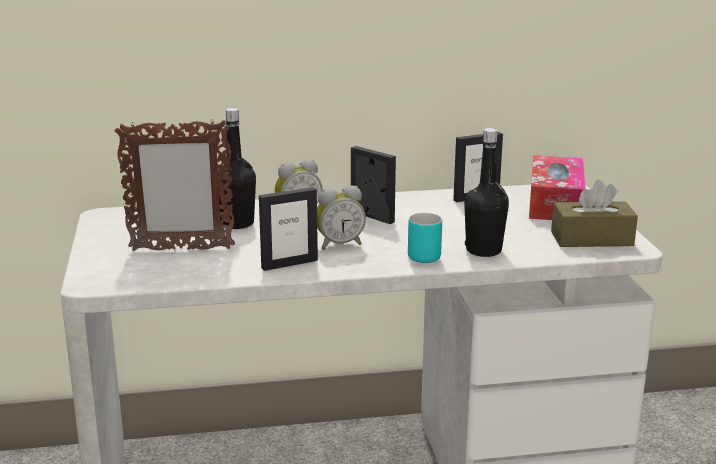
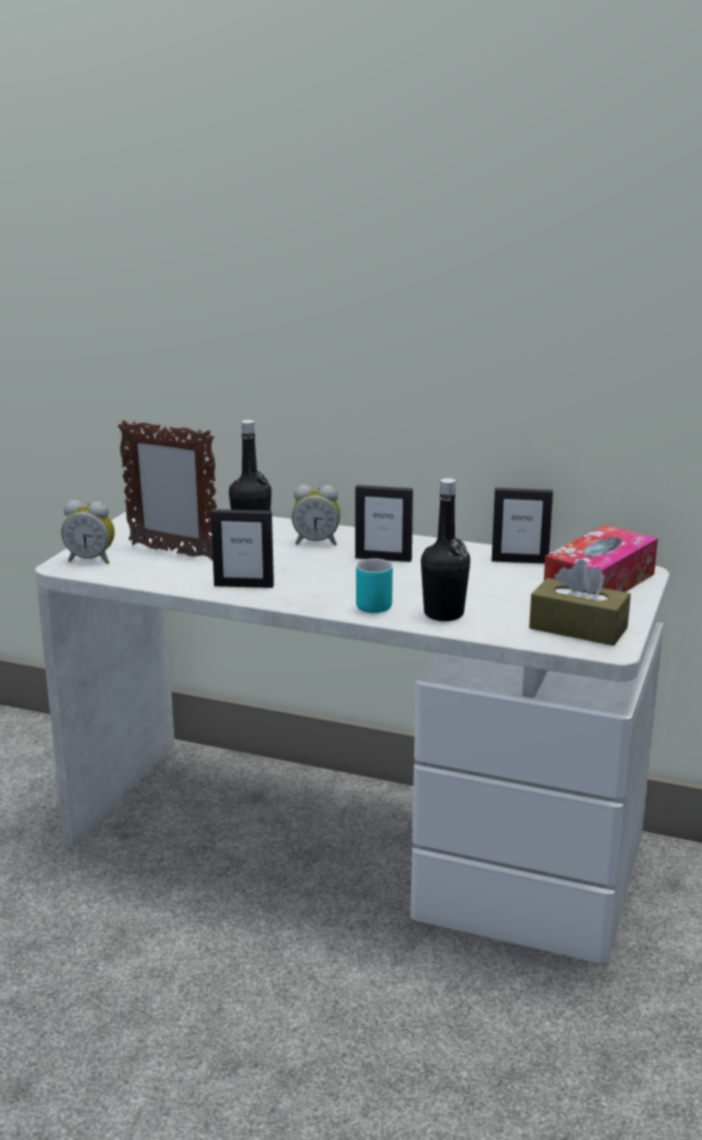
camera: 30 degrees right, 0 degrees up
(339, 244) = (313, 577): alarm clock -> alarm clock (91, 560)
(372, 217) = (383, 558): picture frame -> picture frame turned 120 degrees clockwise

